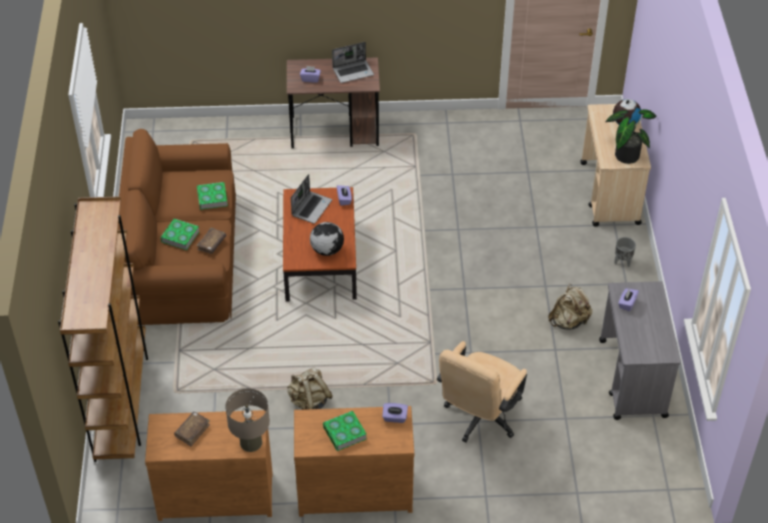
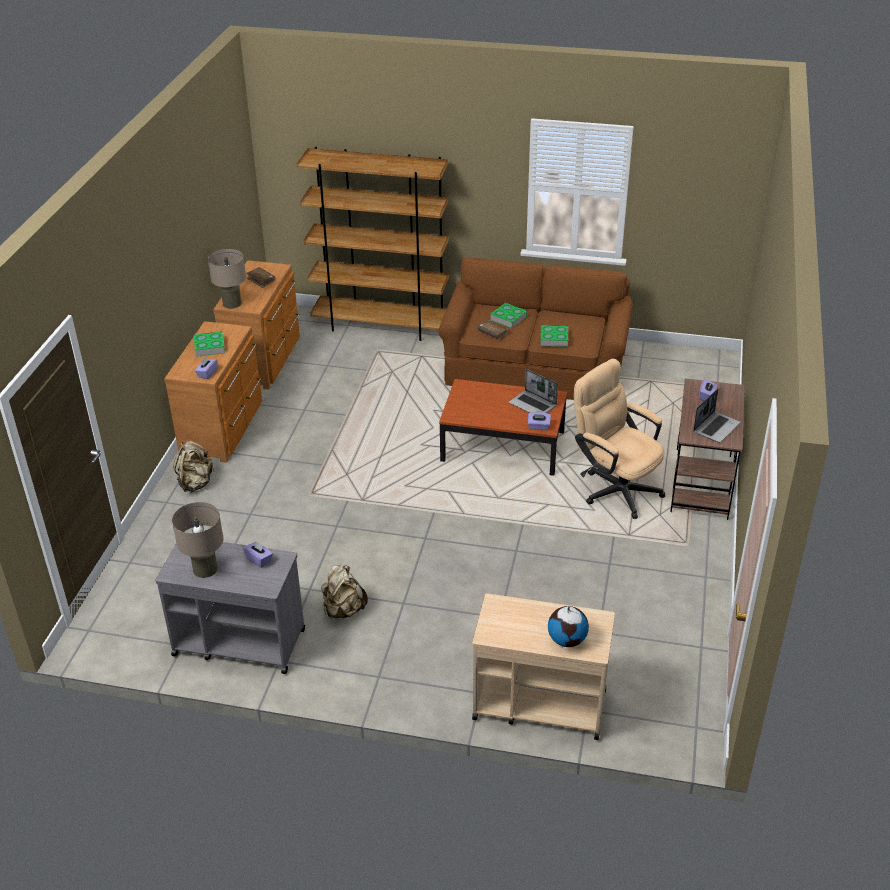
camera: 105 degrees right, 10 degrees down
(309, 401) = (330, 417): beige backpack -> beige backpack (196, 483)
(327, 250) = (470, 406): globe -> none
(353, 72) = (716, 427): laptop -> laptop turned 135 degrees counterclockwise
(479, 418) = (253, 515): beige office chair -> beige office chair (615, 488)
(622, 262) = (414, 682): grey planter -> none
(626, 153) = (506, 625): potted plant -> none
(653, 334) = (205, 569): none -> beige table lamp

